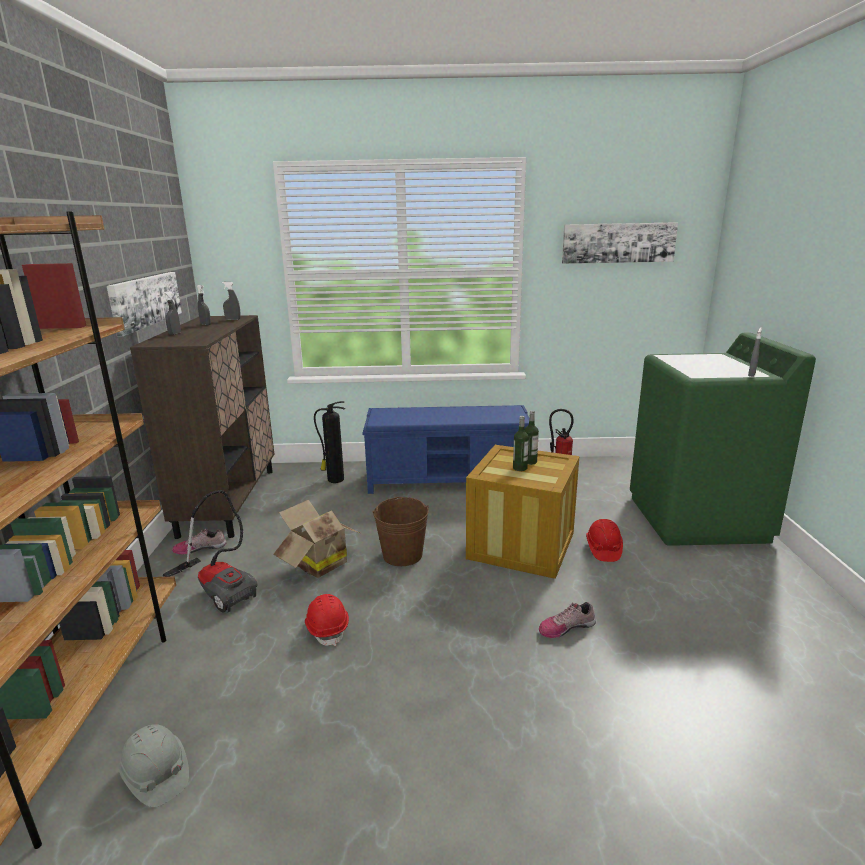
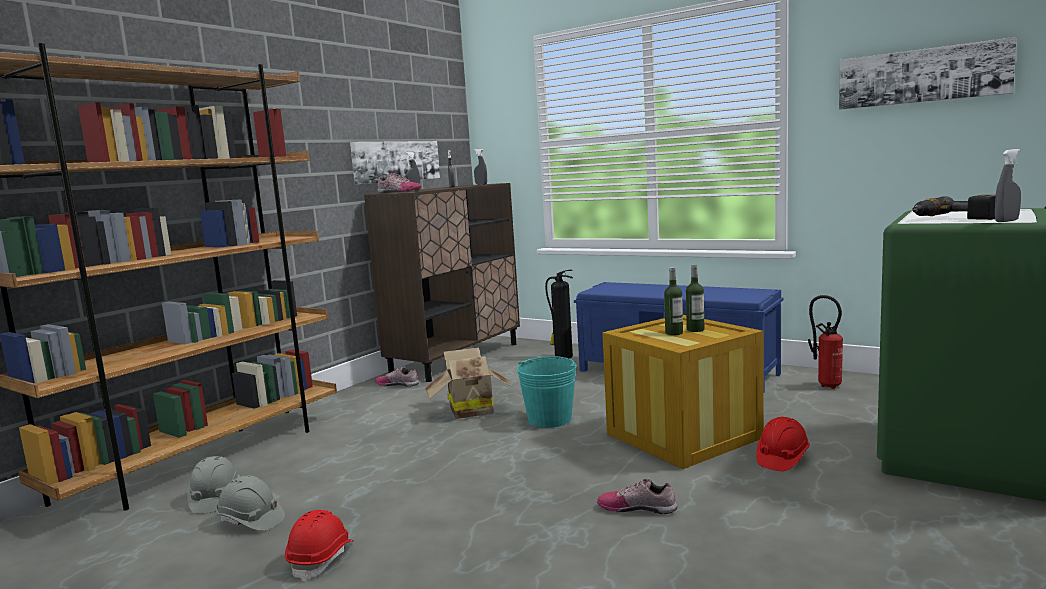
camera: 35 degrees right, 10 degrees down
(174, 341) = (398, 192): none -> shoe
(220, 588) = (380, 410): vacuum cleaner -> none
(242, 785) = (251, 521): none -> grey hard hat
(327, 628) = (421, 452): red hard hat -> red hard hat (322, 558)
(402, 555) = (549, 419): brown bucket -> turquoise bucket
(712, 370) = (954, 219): none -> power drill

